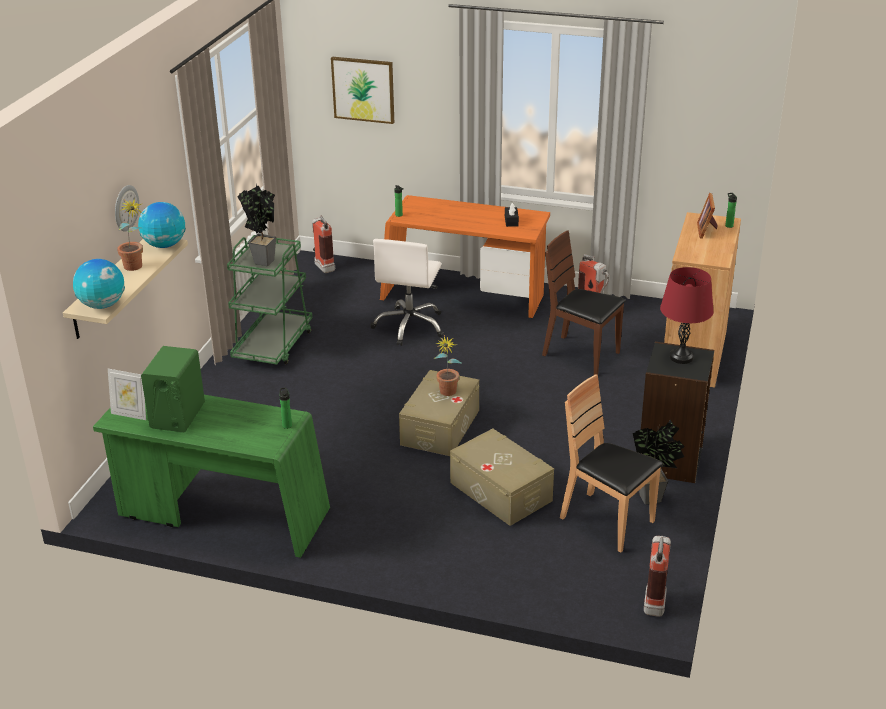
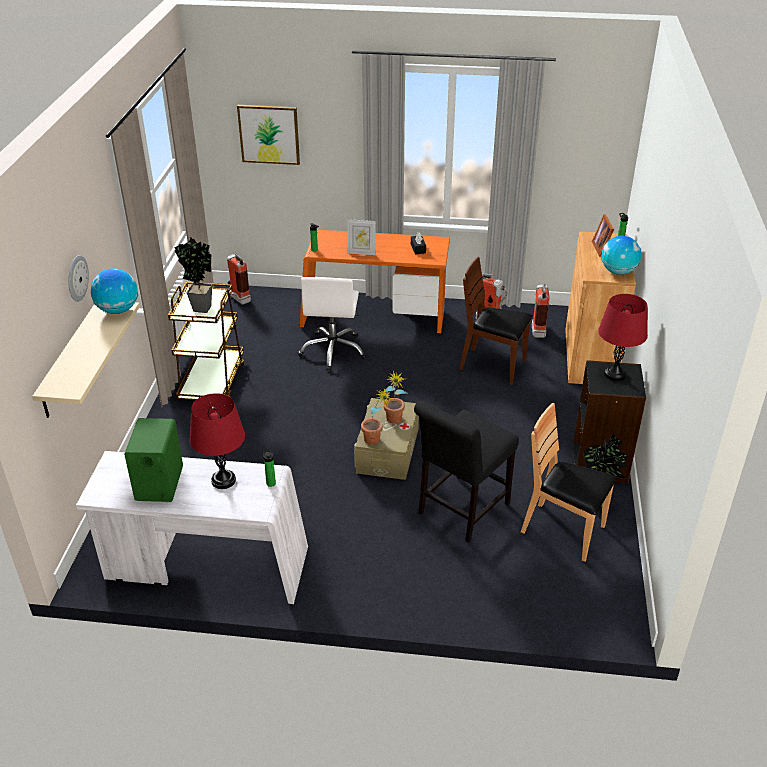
camera: 10 degrees left, 5 degrees up
(102, 305) = (72, 384): globe -> globe (618, 272)
(130, 414) = (111, 487): picture frame -> picture frame (361, 252)
(135, 268) = (95, 338): potted plant -> potted plant (375, 441)
(221, 515) = (205, 567): green desk -> white desk
(241, 419) = (223, 480): none -> red table lamp
(273, 345) = (212, 382): green cart -> brown cart
(500, 491) = (460, 511): beige storage box -> black chair
(655, 599) = (629, 606): fire extinguisher -> fire extinguisher (538, 329)

